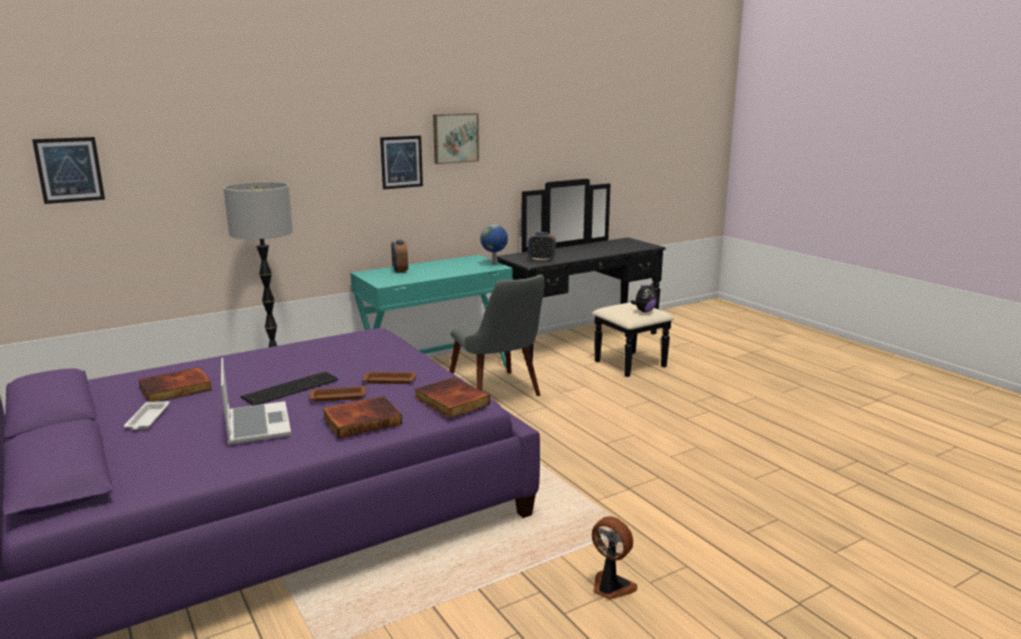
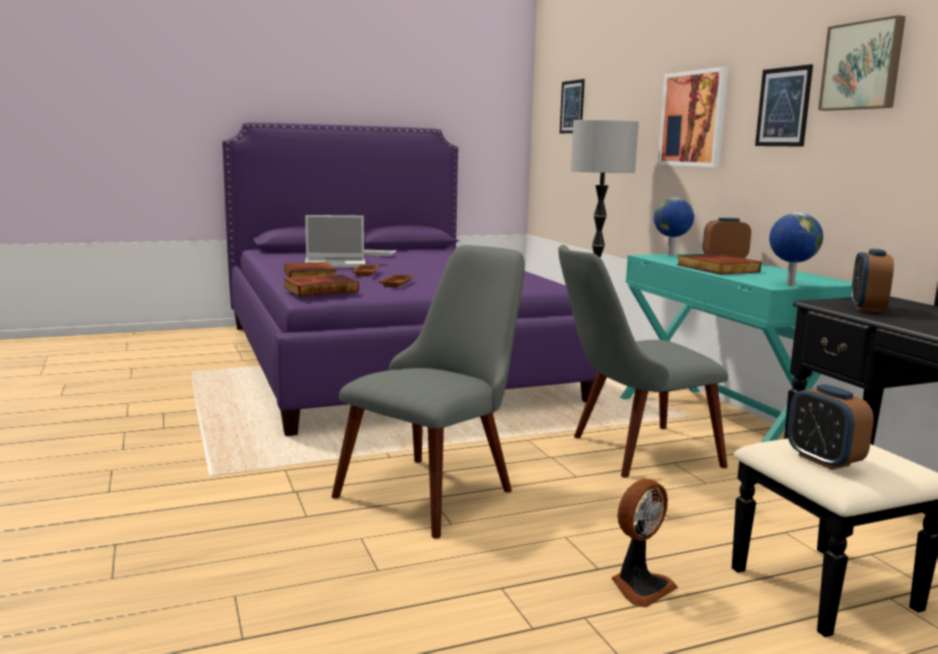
camera: 100 degrees right, 5 degrees down
(175, 389) = (426, 257): book -> book (716, 268)
(289, 388) = (403, 268): keyboard -> none
(309, 174) = (693, 119): none -> picture
(375, 279) = (671, 255): none -> globe
(587, 443) = (438, 486): none -> grey chair
(611, 587) = (129, 452): fan -> fan (639, 586)
(644, 311) = (823, 460): plush toy -> alarm clock

